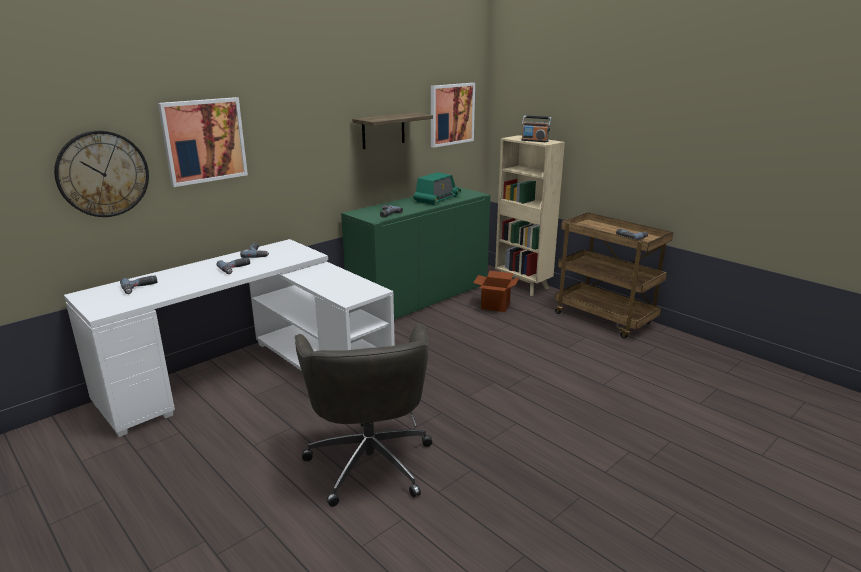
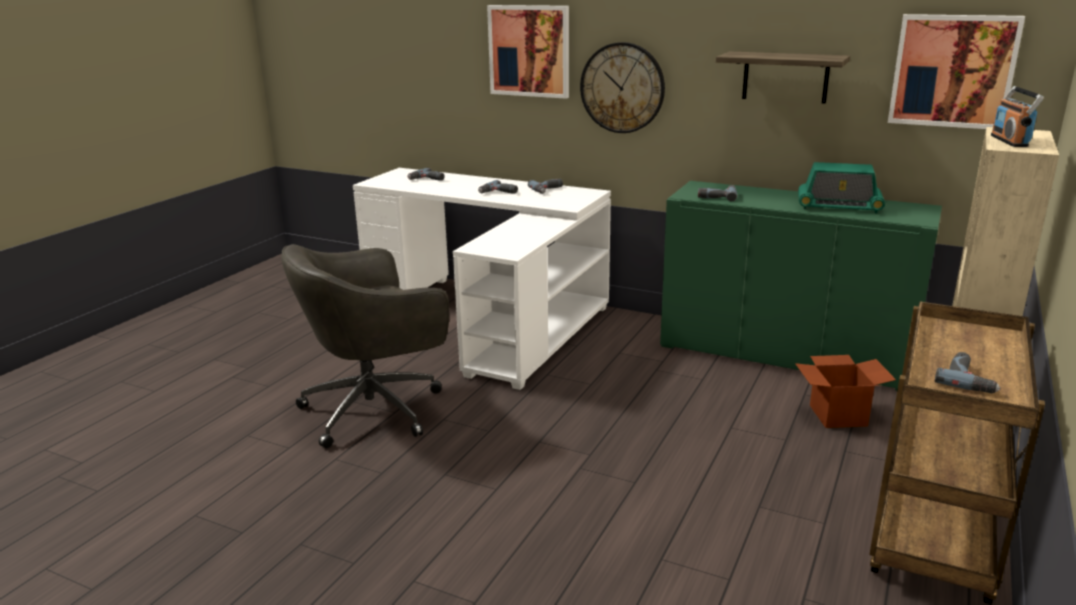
camera: 70 degrees right, 0 degrees up
(103, 174) = (439, 68): wall clock -> wall clock (622, 88)

